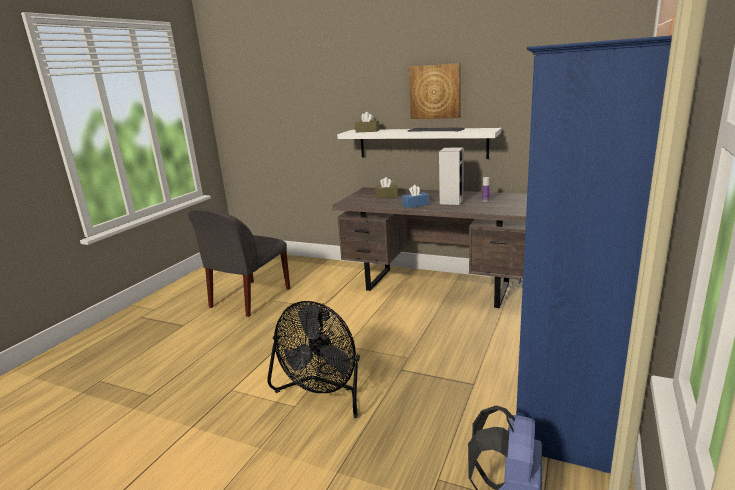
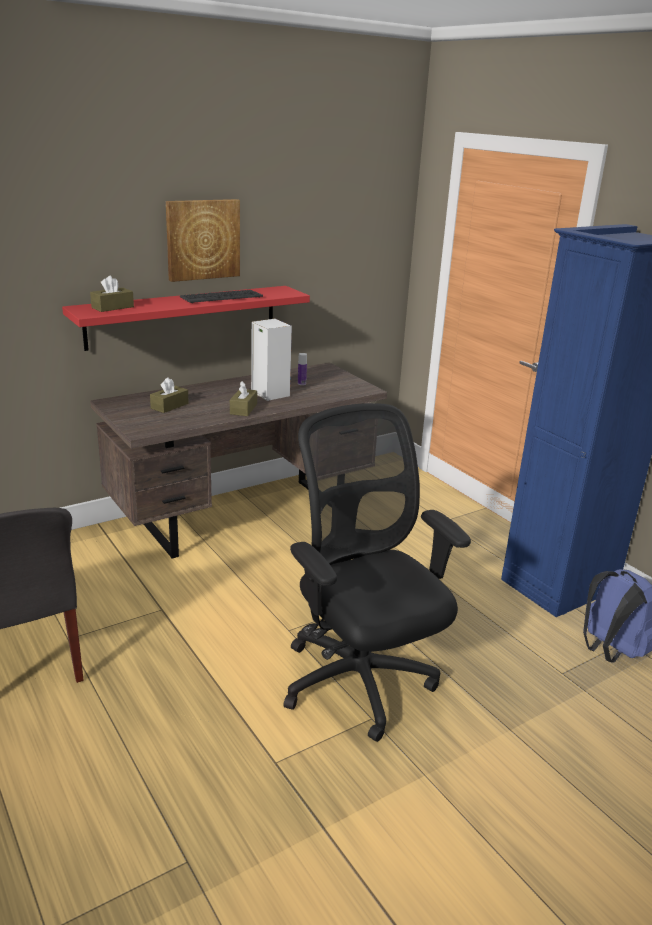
camera: 60 degrees left, 5 degrees up
(322, 391) = (364, 686): black fan -> black office chair
(415, 205) = (243, 409): blue tissue box -> brown tissue box
(421, 143) = (183, 316): white shelf -> red shelf

